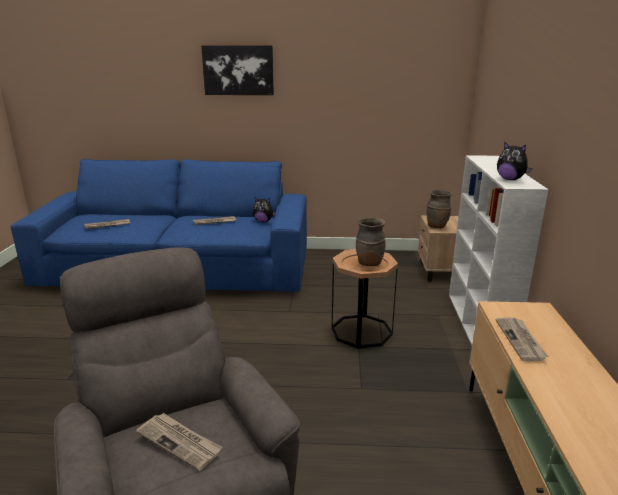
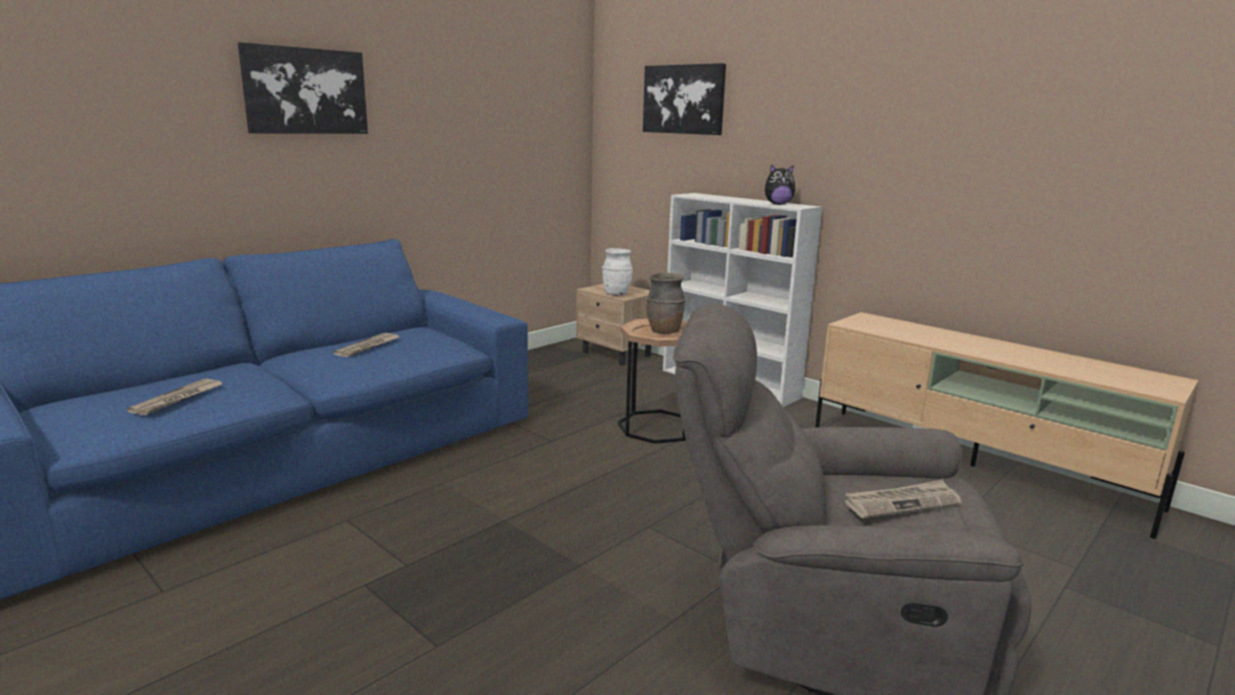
camera: 50 degrees left, 5 degrees down
(263, 221) = (430, 331): plush toy -> none
(437, 226) = (616, 294): brown vase -> white vase
(506, 72) = (684, 99): none -> picture
(521, 340) = (909, 336): newspaper -> none

